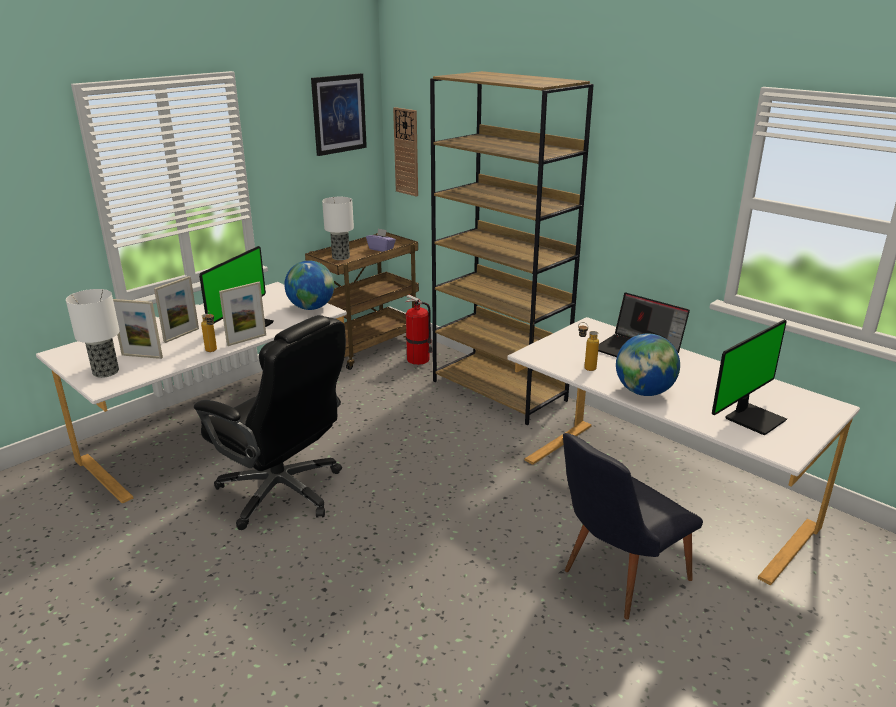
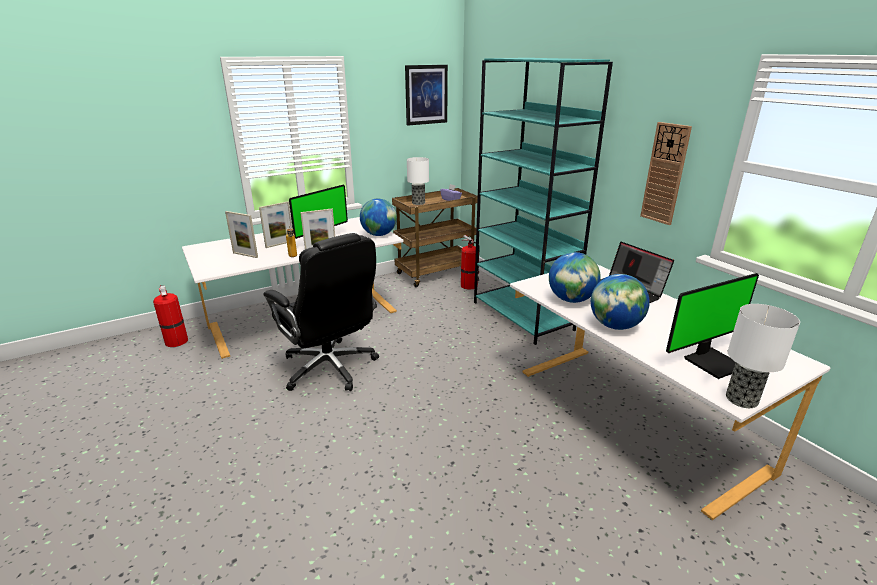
camera: 15 degrees right, 0 degrees up
(39, 489) = (176, 341): none -> fire extinguisher
(105, 372) = (215, 262): table lamp -> table lamp (740, 399)
(406, 152) = (476, 126): wall clock -> wall clock (665, 174)
(500, 391) = (523, 316): brown bookcase -> turquoise bookcase
(585, 367) = (571, 300): bottle -> globe
(616, 578) = (565, 484): black chair -> none

